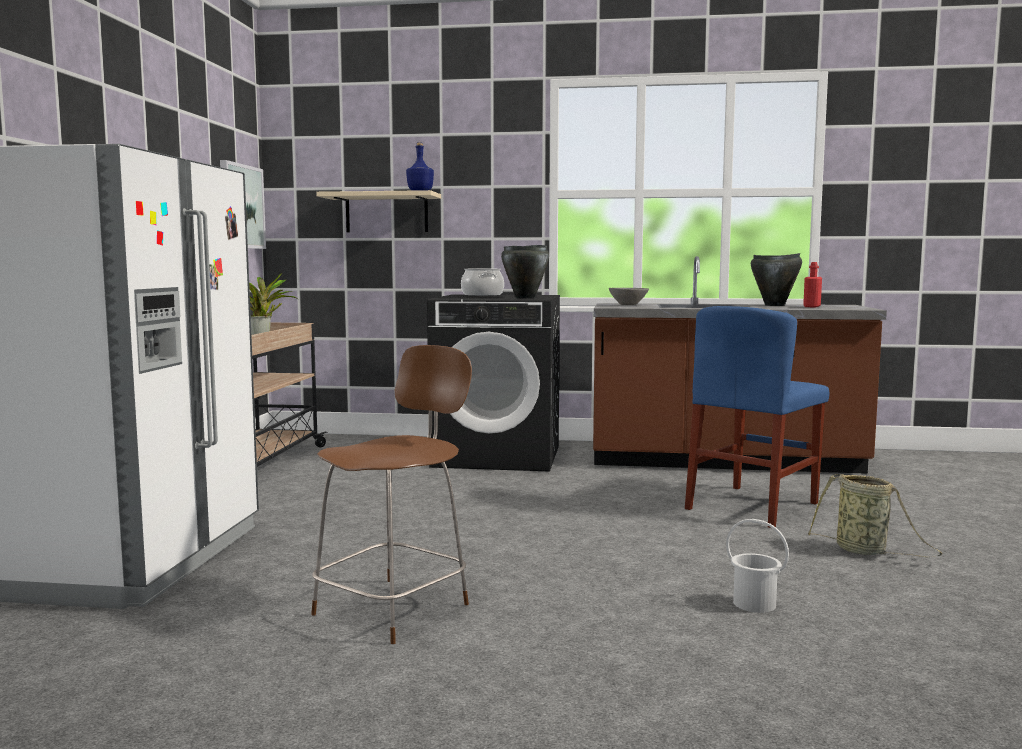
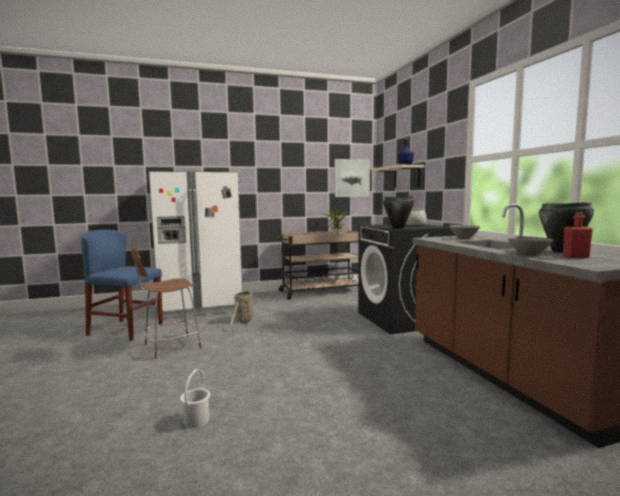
camera: 65 degrees right, 0 degrees up
(395, 607) = (170, 347): brown chair -> brown chair turned 135 degrees clockwise
(752, 506) = (396, 400): blue chair -> blue chair (126, 330)
(788, 308) = (529, 254): none -> grey bowl
(864, 551) = (326, 456): basket -> basket (243, 322)

